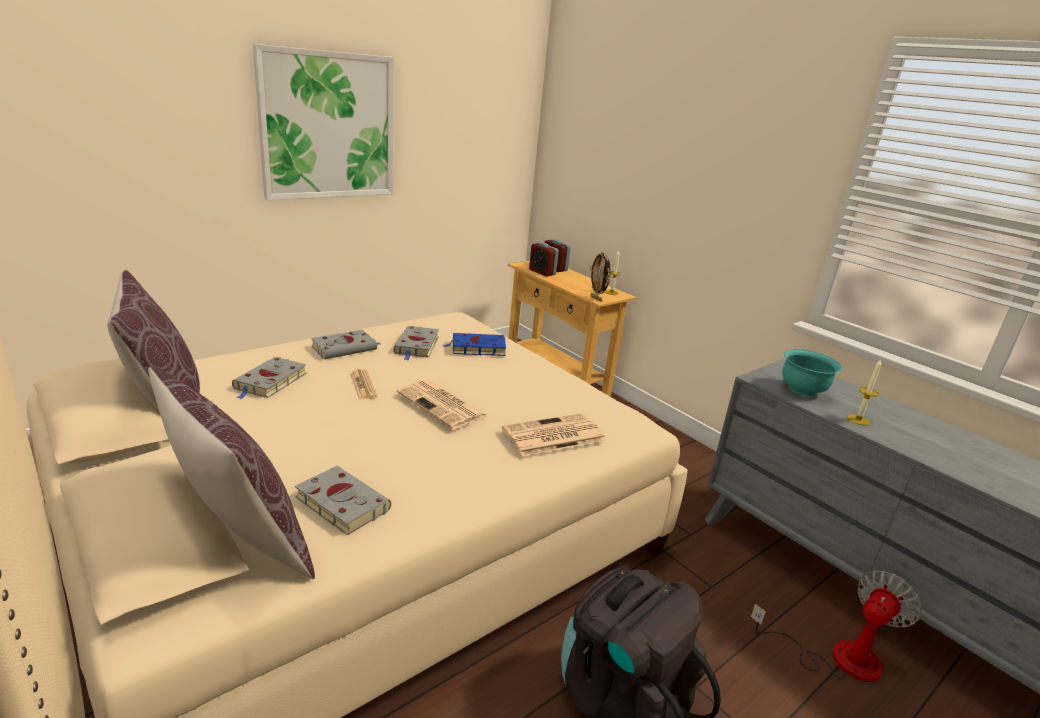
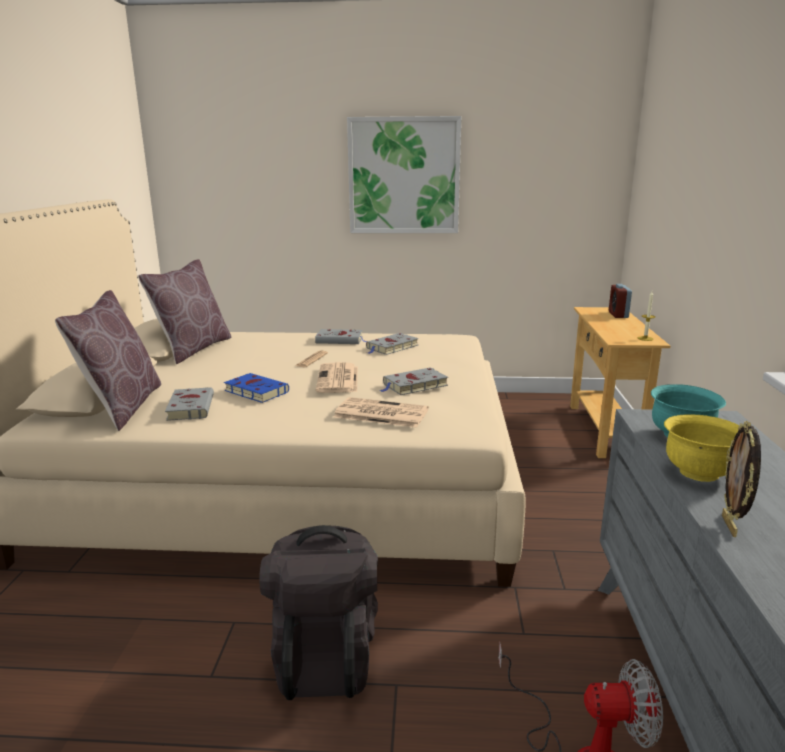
camera: 45 degrees right, 5 degrees down
(270, 382) = (264, 348): grey book -> grey book (413, 385)
(476, 348) = (434, 356): blue book -> blue book (255, 391)
(542, 272) = (596, 316): alarm clock -> none
(596, 299) = (615, 340): picture frame -> picture frame (730, 526)
(858, 420) = (699, 472): candle -> yellow bowl

